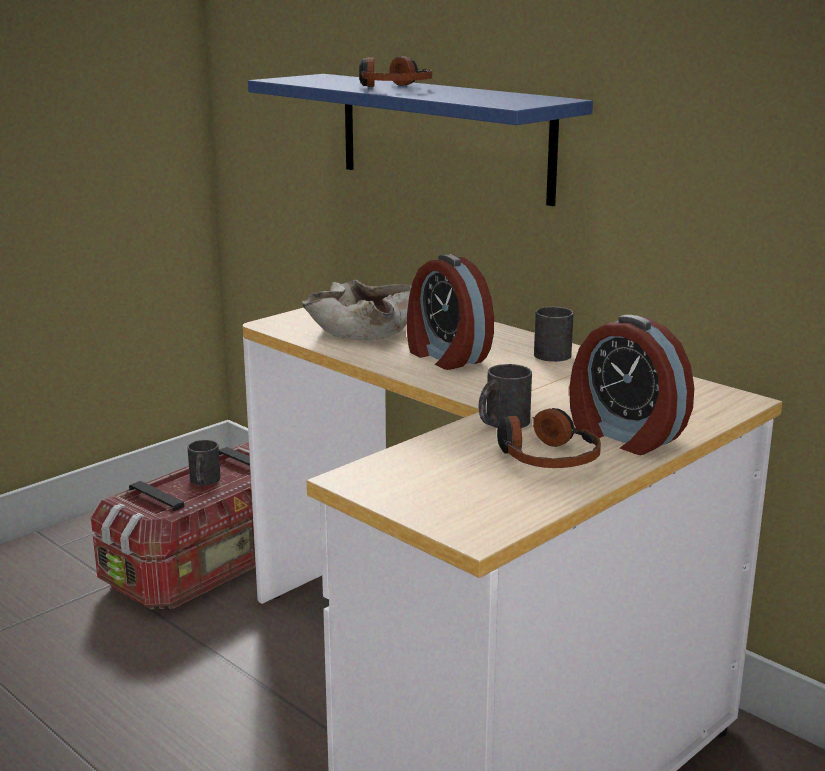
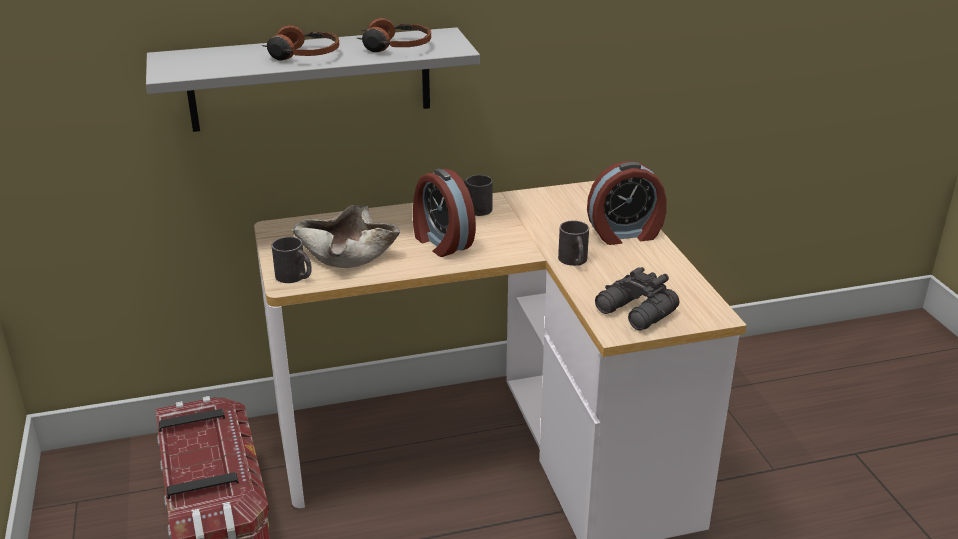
camera: 60 degrees left, 10 degrees up
(203, 482) = (196, 454): black mug -> black mug (295, 277)
(415, 481) = (636, 312): none -> black binoculars
(443, 136) = (310, 79): blue shelf -> grey shelf
(445, 356) = (441, 242): alarm clock -> alarm clock turned 60 degrees clockwise
(545, 457) = (635, 265): headphones -> headphones (395, 46)

